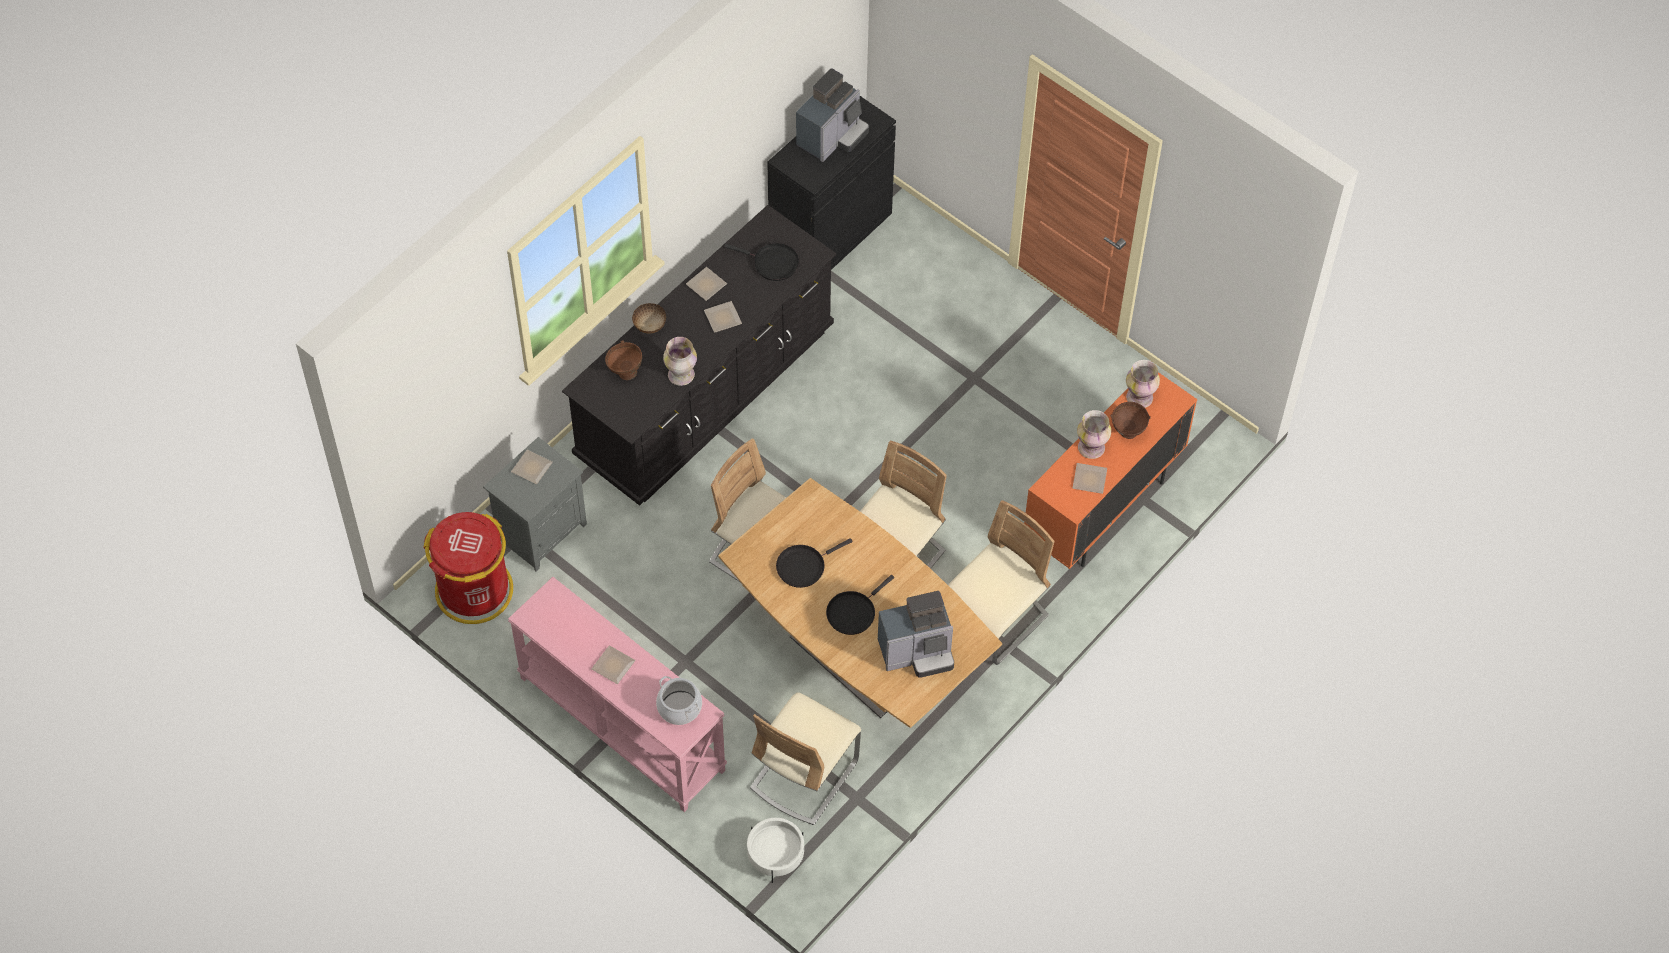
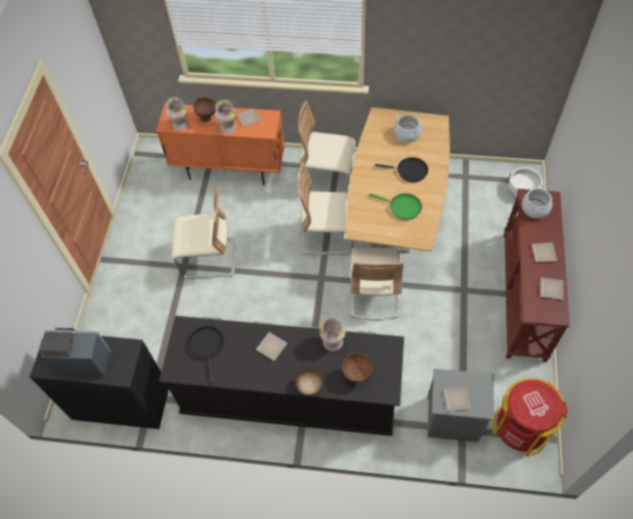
camera: 120 degrees left, 0 degrees up
(620, 724) = (524, 295): pink console table -> brown console table
(707, 285) = (251, 373): plate -> plate (550, 288)
(803, 566) = (403, 207): black frying pan -> green frying pan
(804, 774) = (474, 203): beige chair -> beige chair (208, 258)
(917, 652) = (407, 134): coffee machine -> cooking pot

